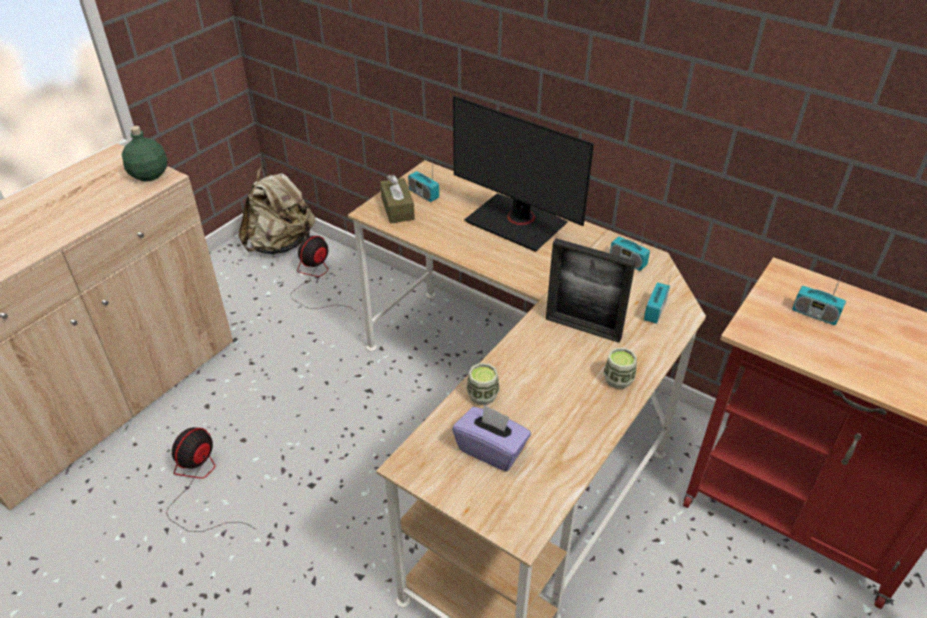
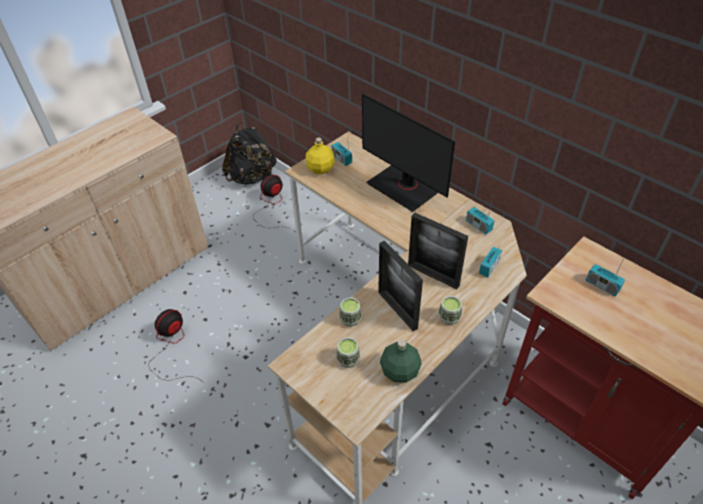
camera: 10 degrees right, 5 degrees up
(149, 174) = (150, 133): green bottle -> green bottle (399, 371)
(281, 245) = (252, 177): beige backpack -> black backpack
(397, 209) = (321, 169): brown tissue box -> yellow bottle
(491, 449) = (348, 360): purple tissue box -> cup
(545, 377) = (397, 310): none -> picture frame

